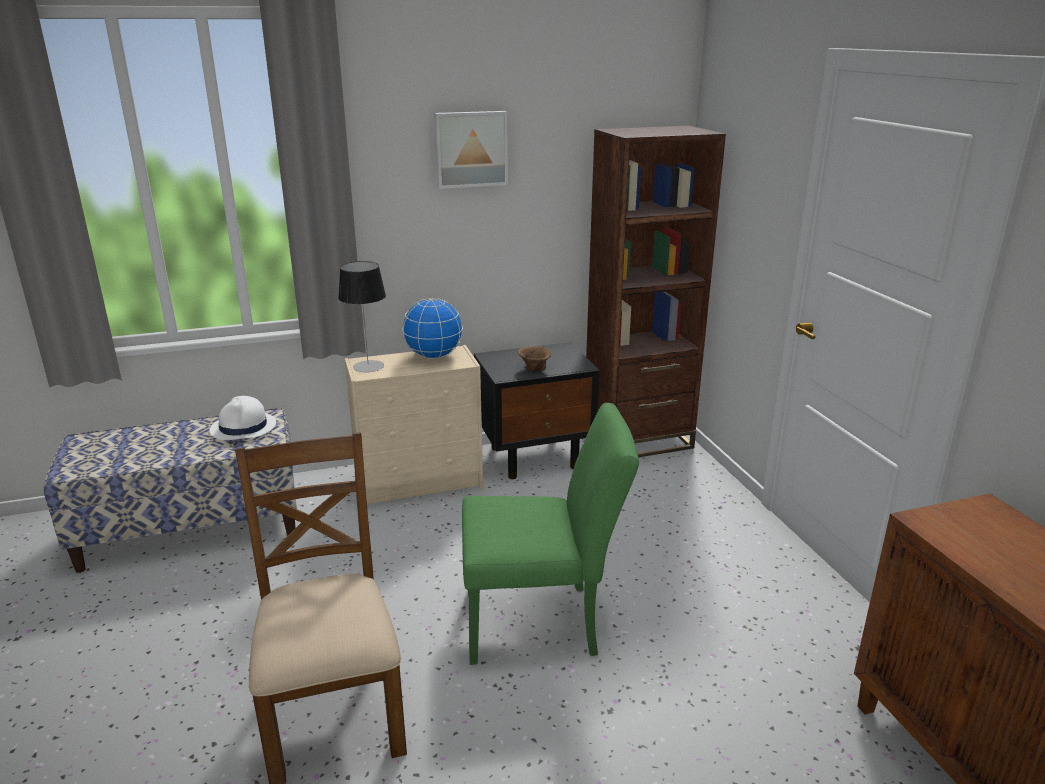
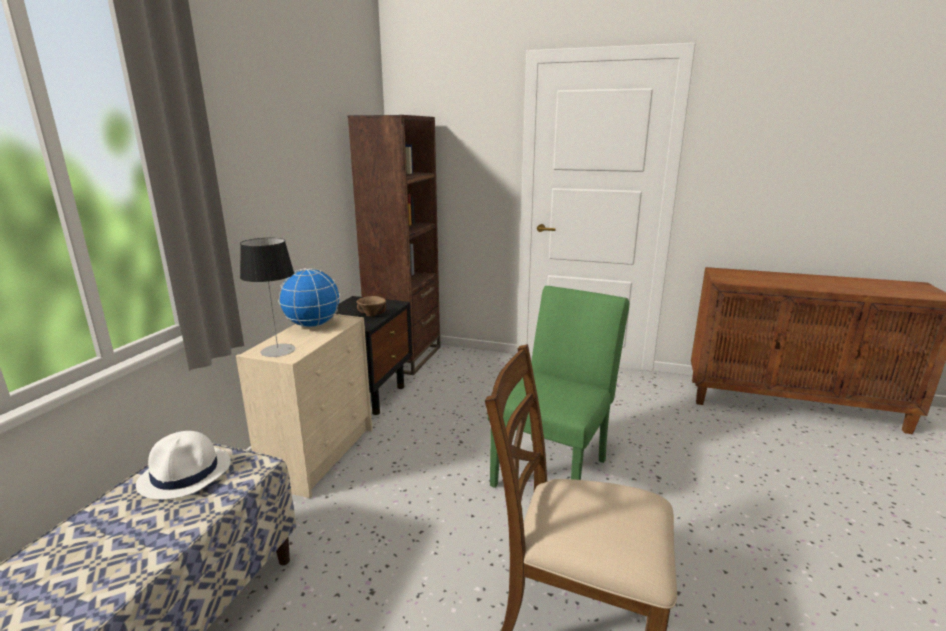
camera: 55 degrees left, 5 degrees down
(470, 149) = (279, 127): picture -> none

